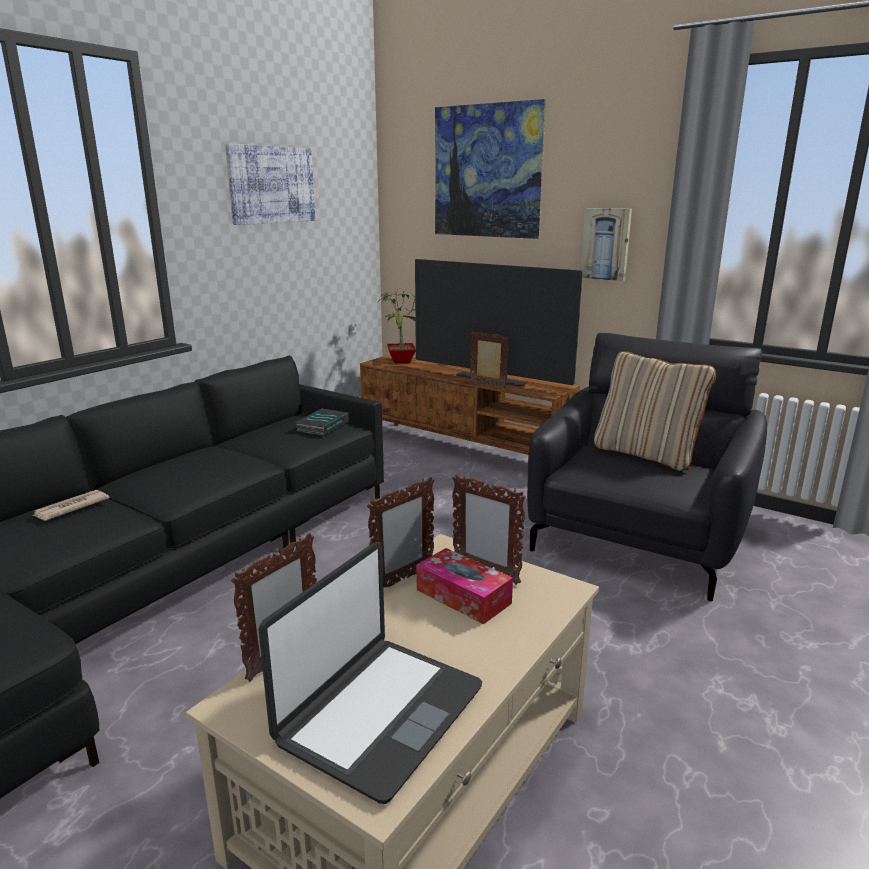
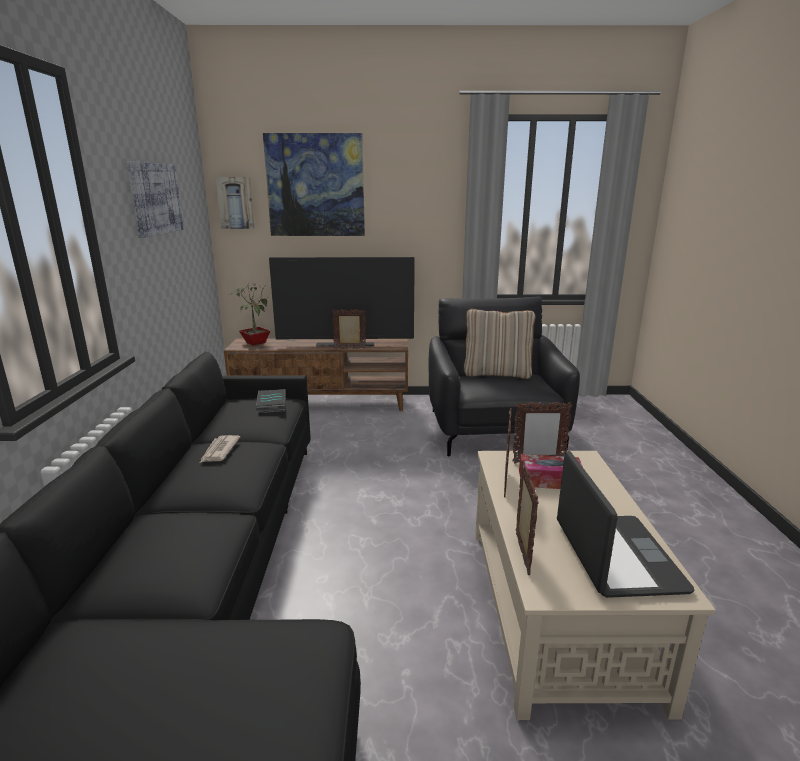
camera: 35 degrees left, 0 degrees up
(70, 508) = (162, 530): newspaper -> newspaper (219, 451)
(606, 244) = (417, 237): picture -> picture (236, 203)

